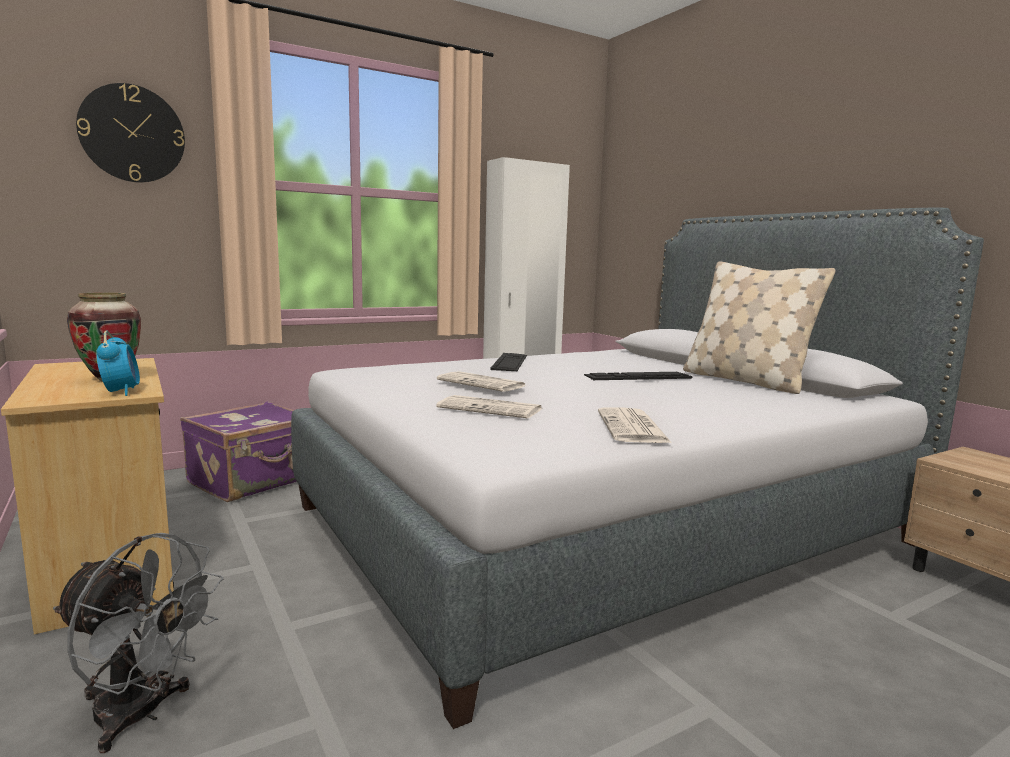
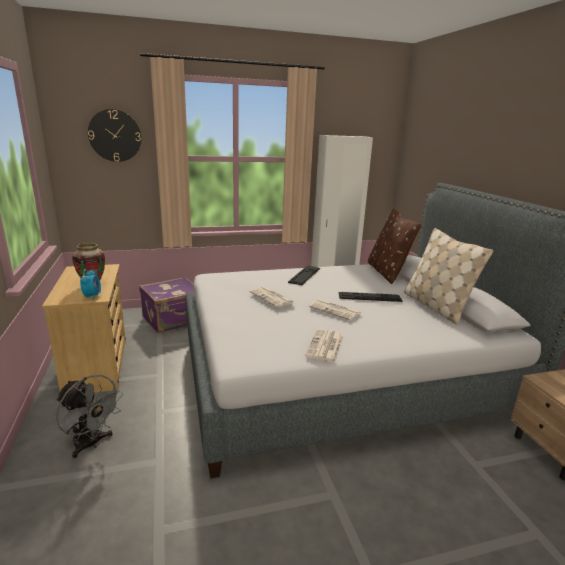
camera: 15 degrees right, 10 degrees up
(491, 409) = (263, 321): newspaper -> newspaper (335, 310)
(631, 356) = (386, 272): none -> brown pillow

